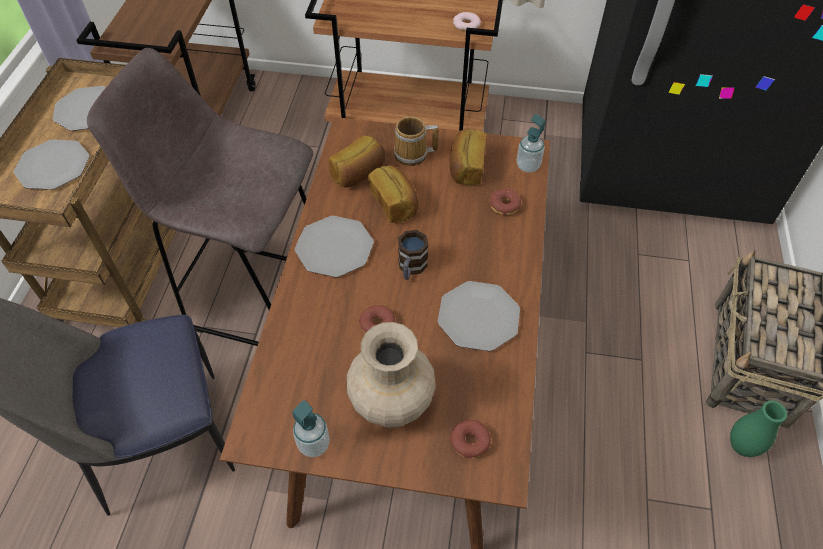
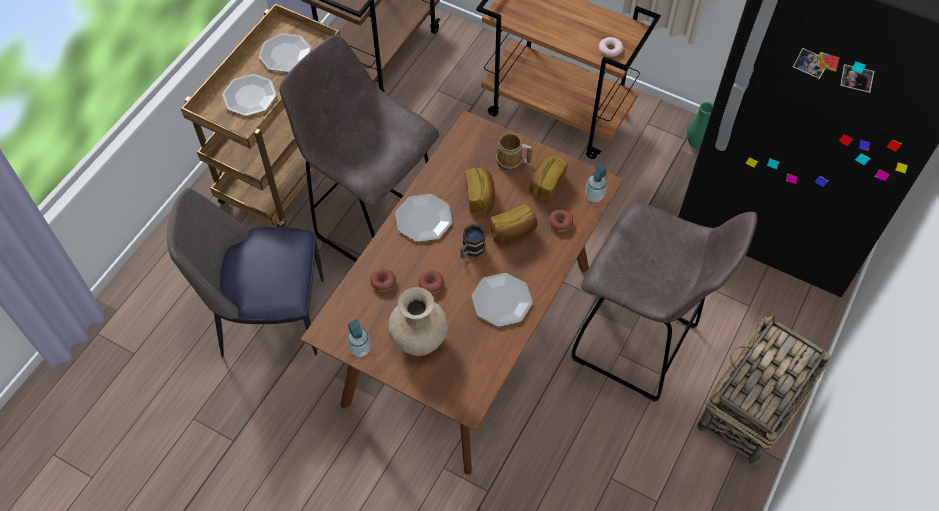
camera: 20 degrees right, 5 degrees up
(359, 173) = (464, 165): bread -> bread (513, 232)
(469, 442) = (458, 380): donut -> donut (383, 282)
(600, 335) = (638, 345): none -> grey stool
(742, 446) = (707, 466): green vase -> green vase (696, 143)

